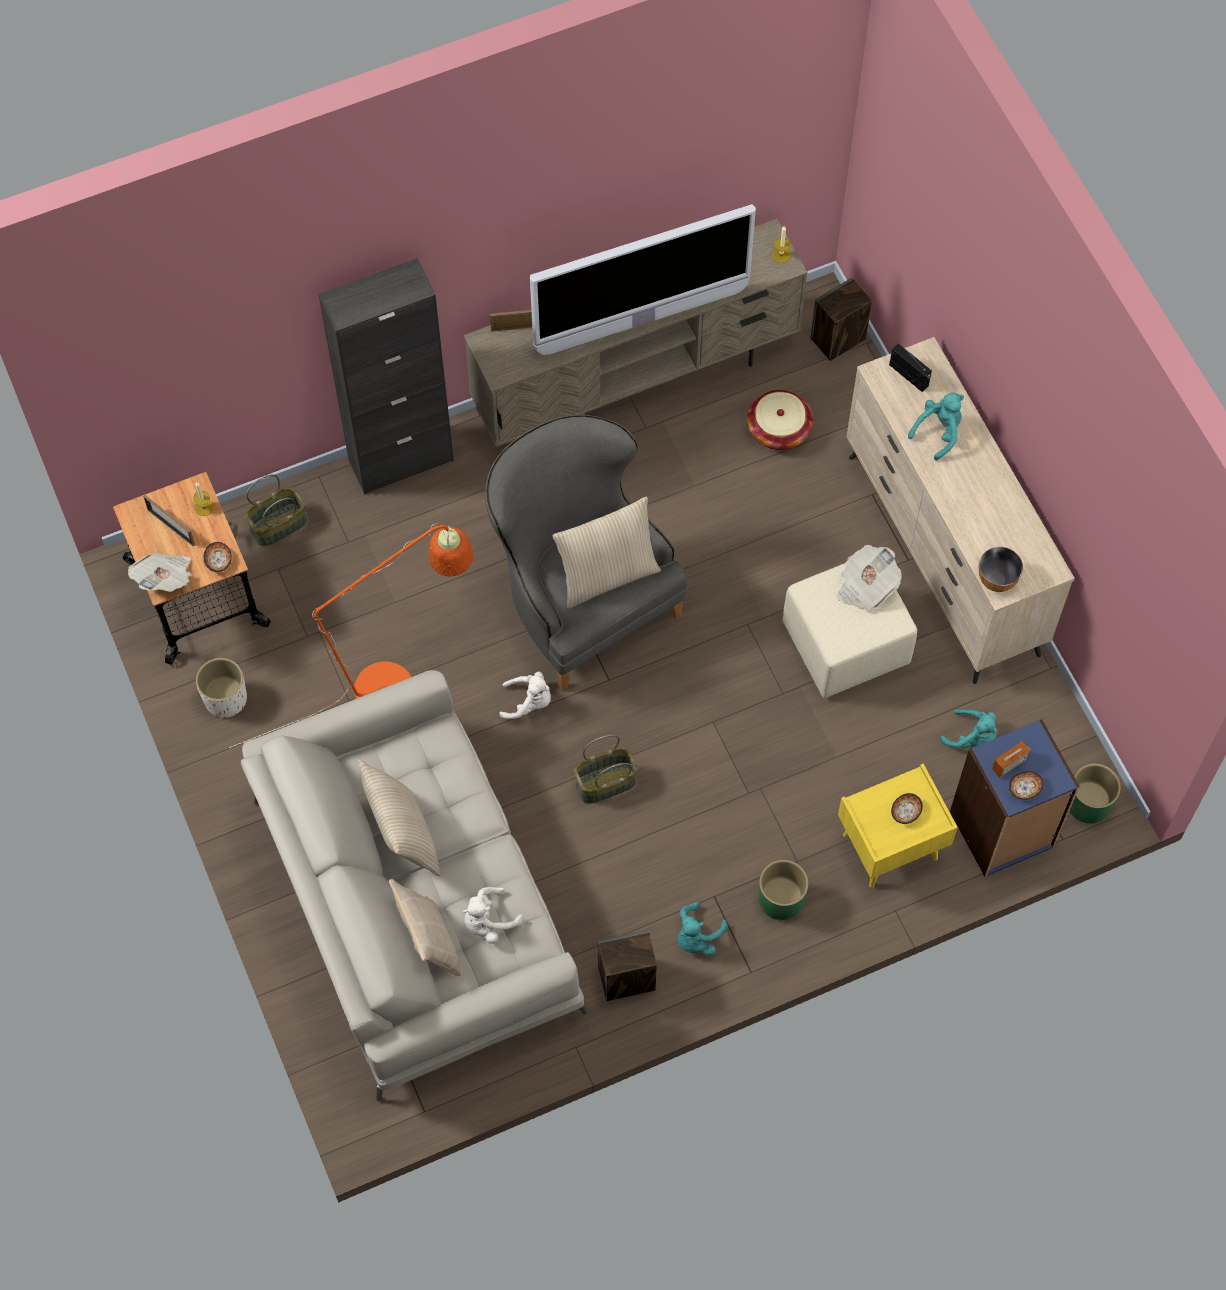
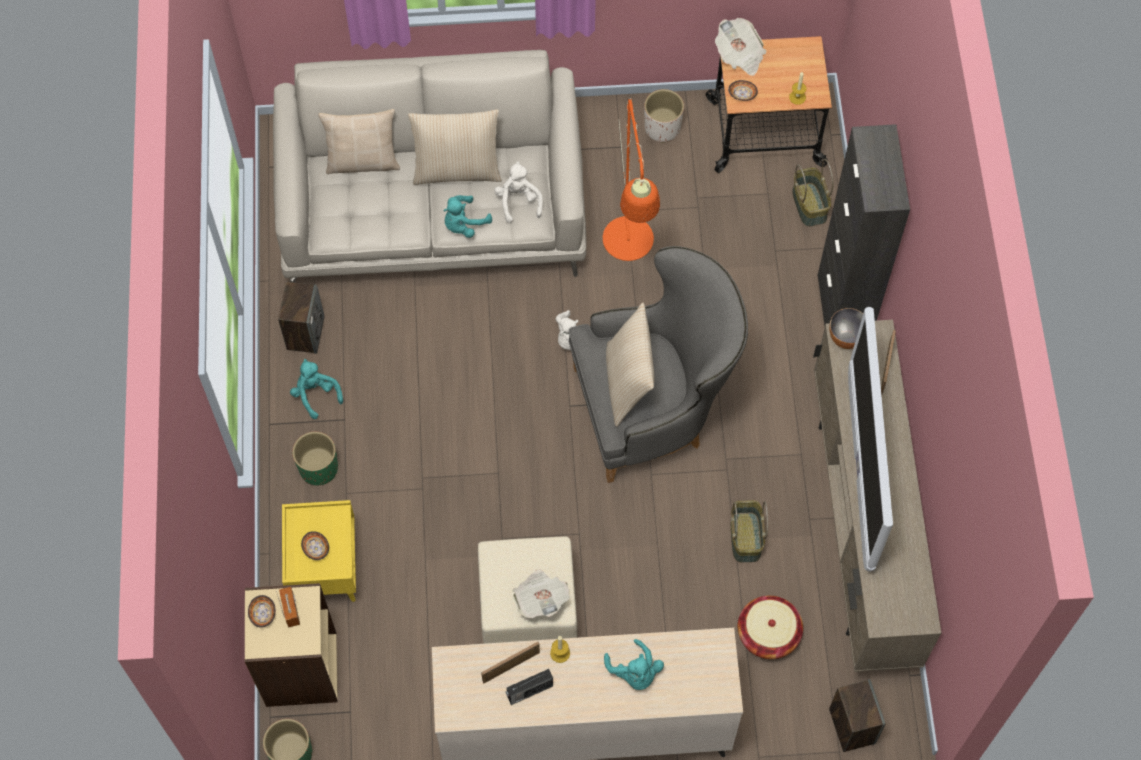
camera: 110 degrees right, 0 degrees up
(171, 527) = (786, 70): picture frame -> picture frame (511, 667)
(488, 922) = (360, 206): white plush toy -> white plush toy (518, 201)
(605, 784) = (476, 372): basket -> basket (744, 537)
(781, 255) = (896, 620): candle -> candle (560, 653)
(909, 376) = (706, 670): radio -> radio (529, 691)
(972, 738) = (395, 680): turquoise plush toy -> turquoise plush toy (464, 224)
(997, 579) = (461, 661): bowl -> bowl (846, 338)
(1002, 830) = (300, 669): blue bookcase -> beige bookcase

